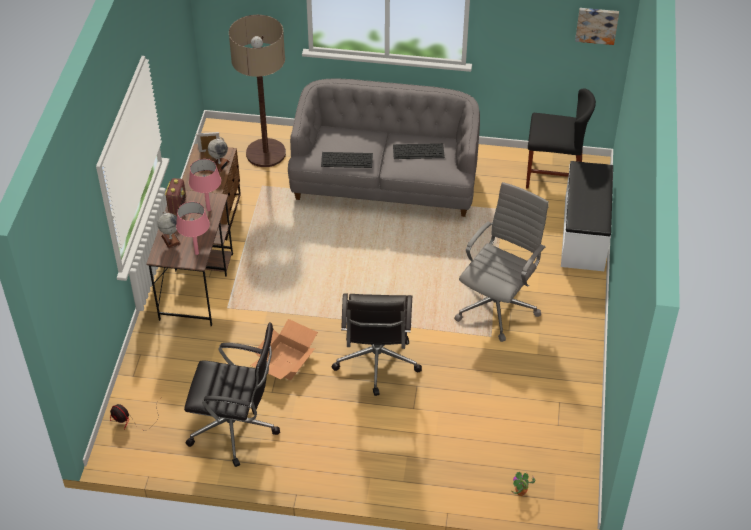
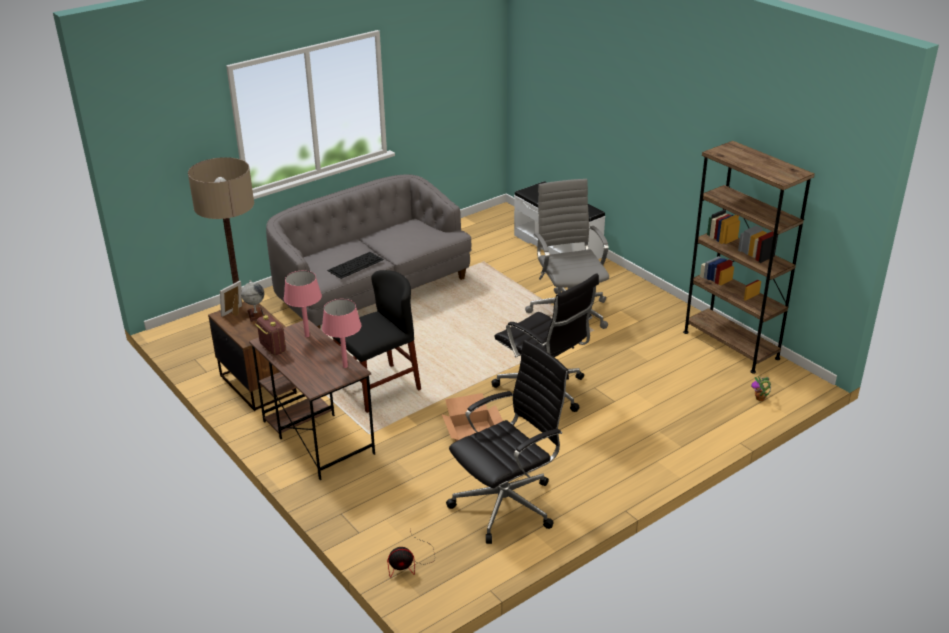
camera: 45 degrees left, 15 degrees down
(170, 240) = (306, 371): globe -> none
(419, 151) = (403, 234): keyboard -> none
(553, 175) = (486, 228): black chair -> black chair (379, 388)
(574, 431) = (730, 345): none -> brown bookcase
(596, 25) = (481, 67): picture -> none

